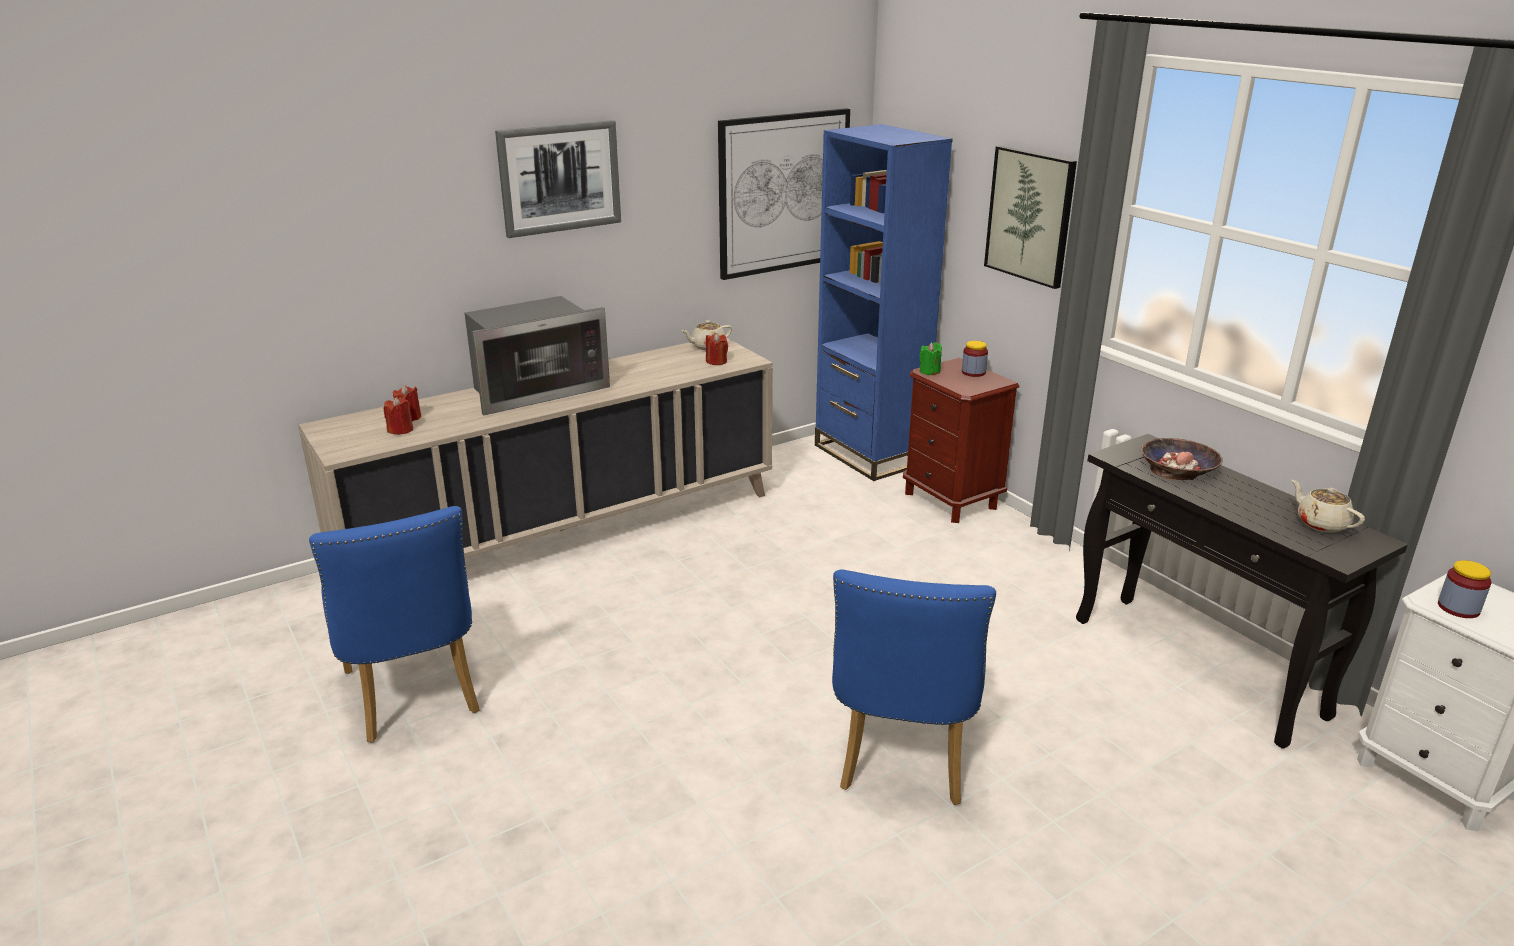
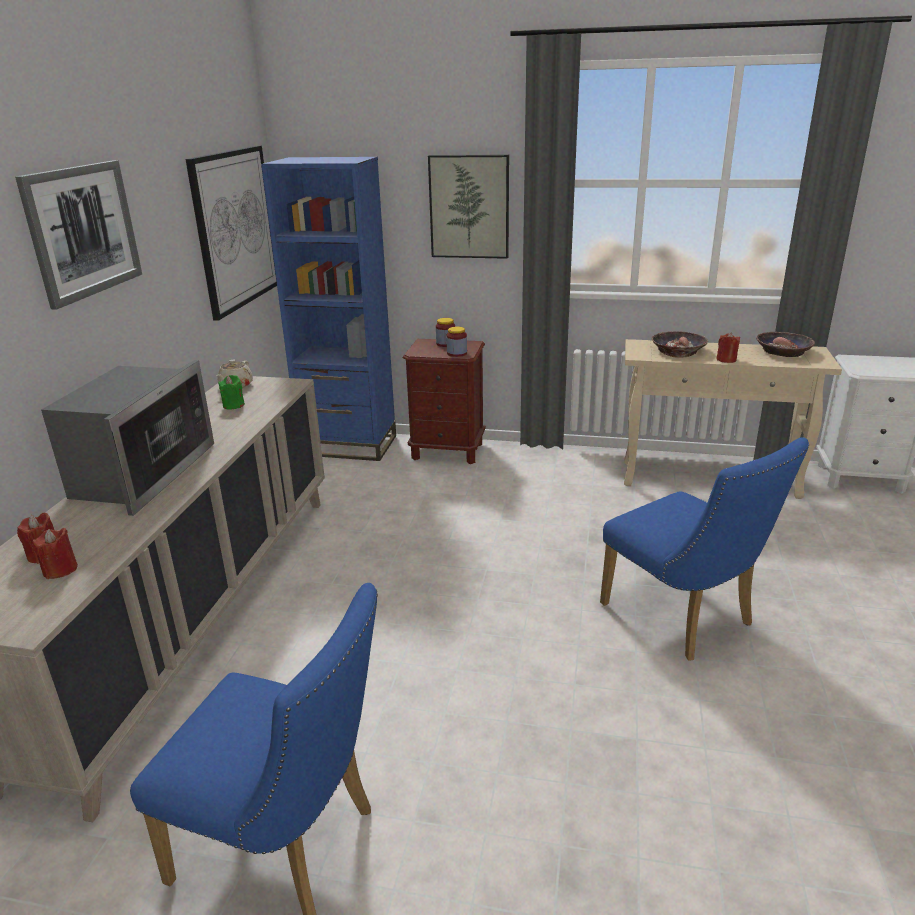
camera: 45 degrees left, 0 degrees up
(716, 361) = (267, 393): red candle -> red candle (726, 360)
(929, 371) = (418, 352): green candle -> green candle (233, 405)
(1198, 667) = (710, 479): black console table -> beige console table
(1321, 523) = (783, 351): beige teapot -> bowl
(1458, 608) = (875, 370): jar -> jar (457, 353)

